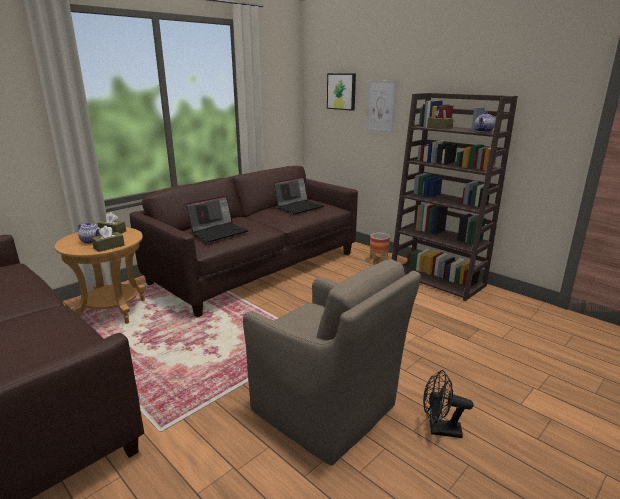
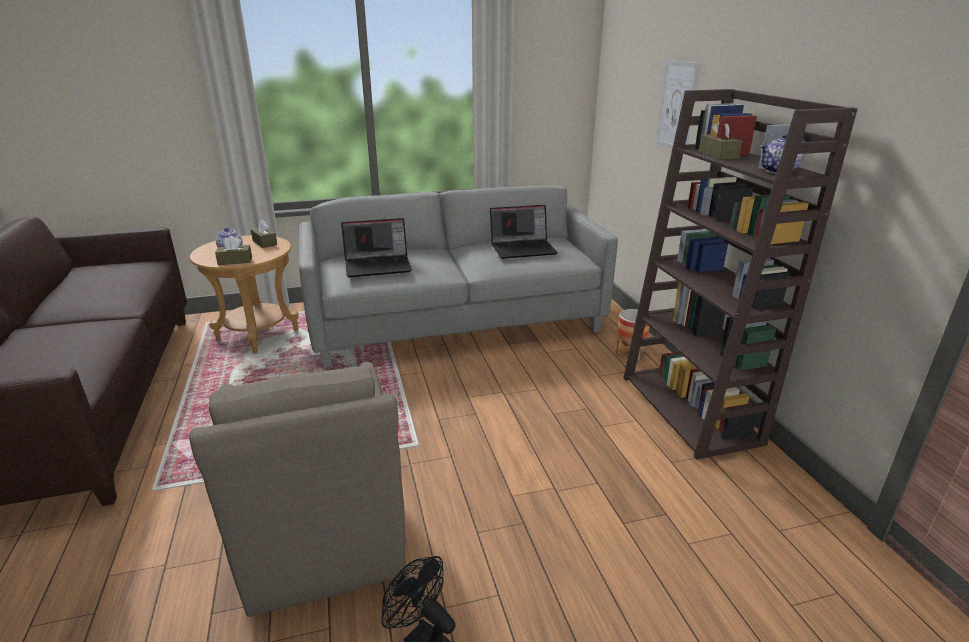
camera: 30 degrees right, 5 degrees up
(257, 268) = (456, 322): brown sofa -> grey sofa
(342, 91) = (637, 76): picture -> none

